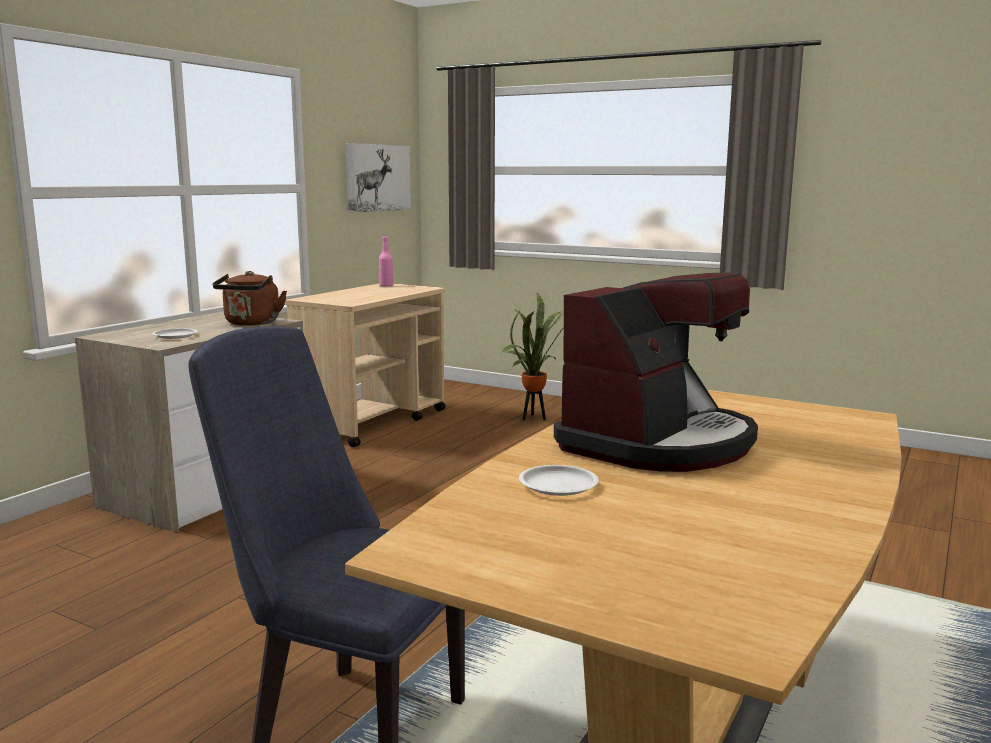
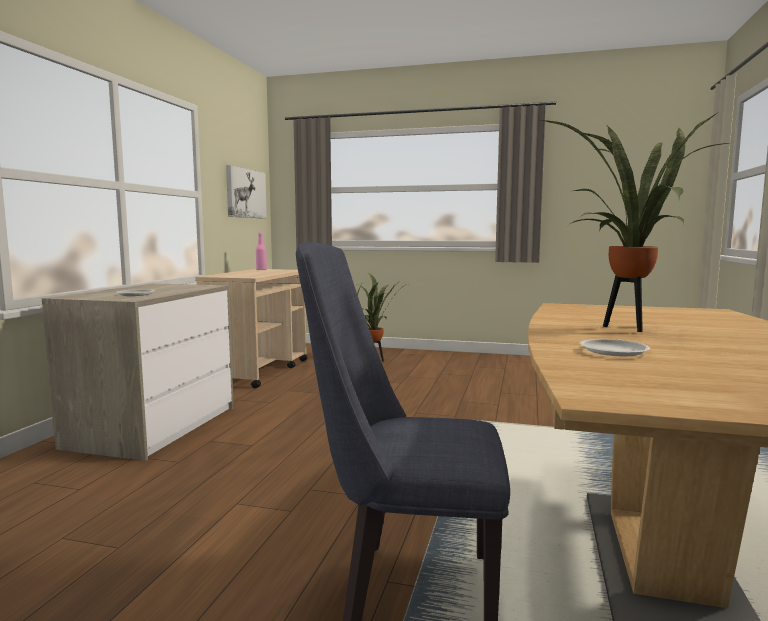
camera: 15 degrees left, 5 degrees down
(251, 324) = (189, 287): brown kettle -> none
(658, 443) = (625, 328): coffee machine -> potted plant

